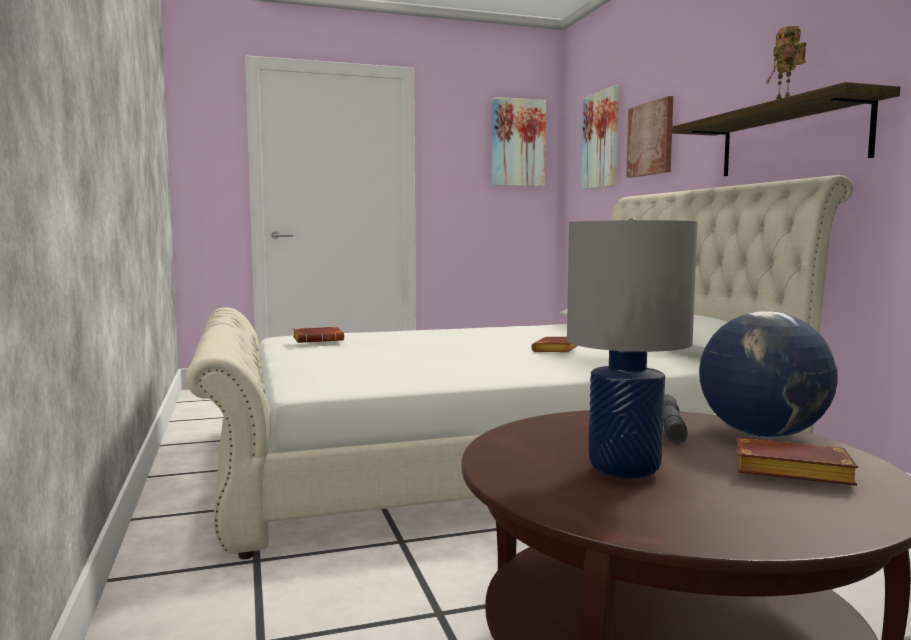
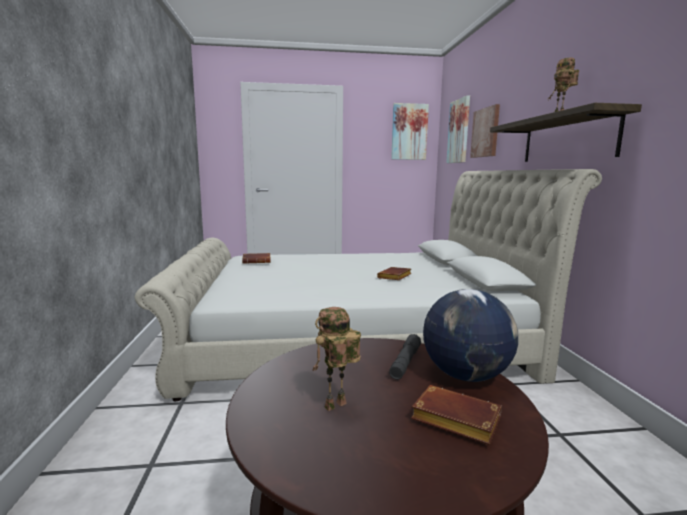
camera: 10 degrees right, 5 degrees up
(624, 473) = (335, 407): grey table lamp -> toy robot

